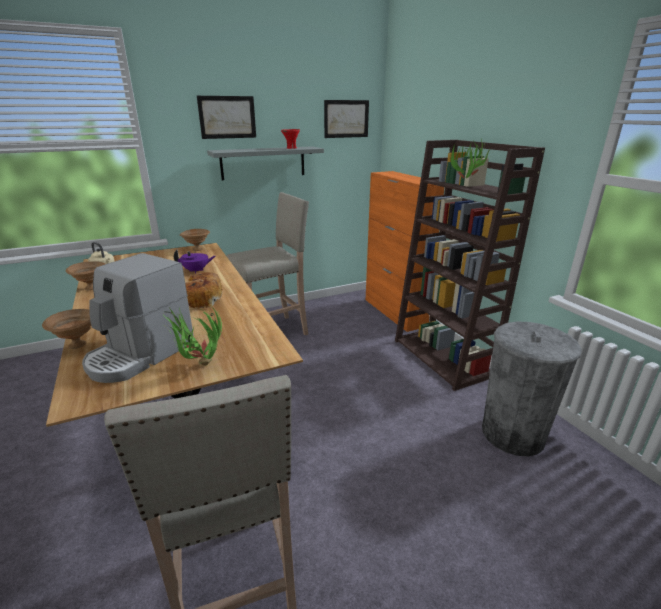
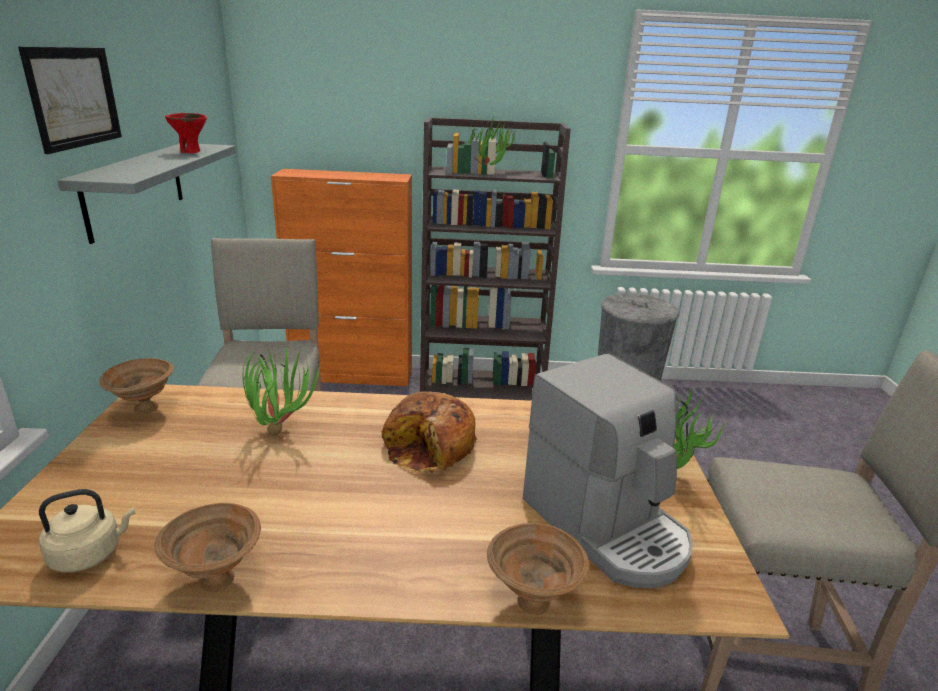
camera: 65 degrees left, 0 degrees up
(196, 271) = (281, 428): purple teapot -> potted plant
(346, 119) = (204, 88): picture -> none

